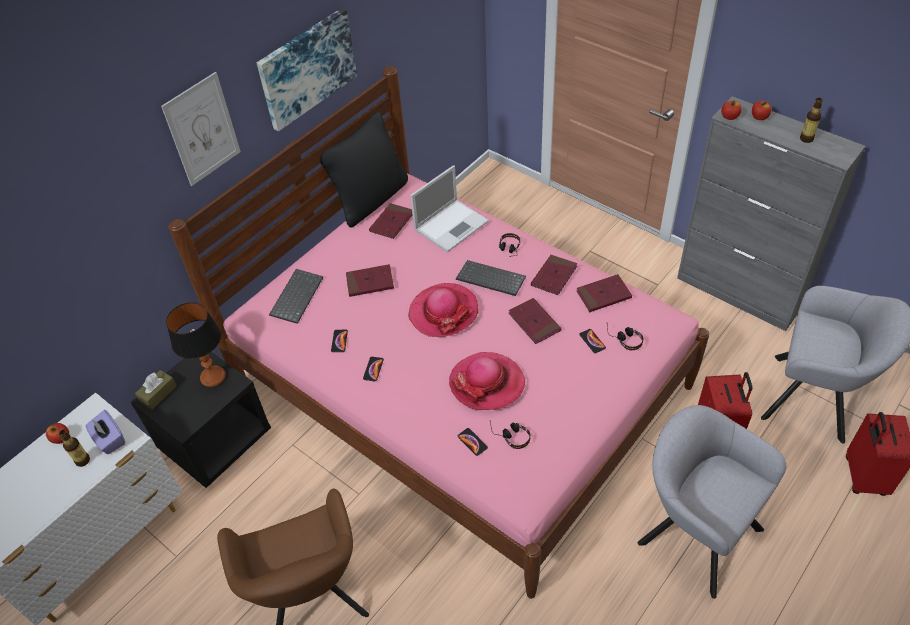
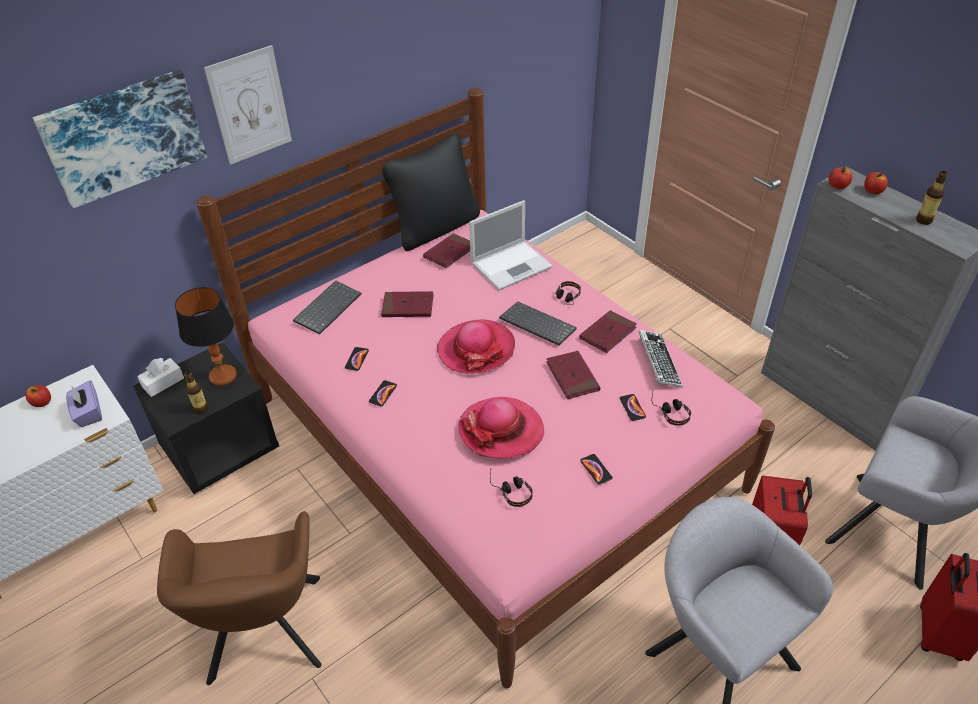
camera: 10 degrees right, 5 degrees down
(83, 460) = (54, 428): bottle -> bottle (201, 409)
(158, 394) = (163, 382): brown tissue box -> white tissue box
(306, 68) = (379, 67): picture -> picture (124, 136)
(472, 442) = (466, 489): phone -> phone (596, 469)
(603, 295) = (658, 362): red book -> keyboard

